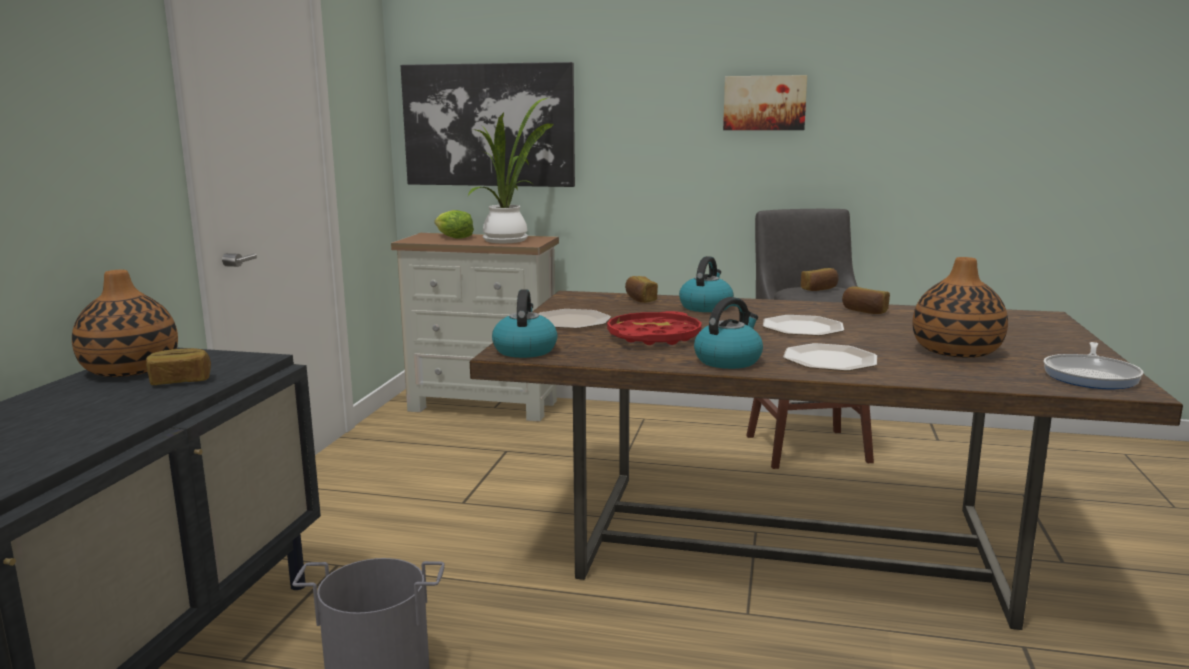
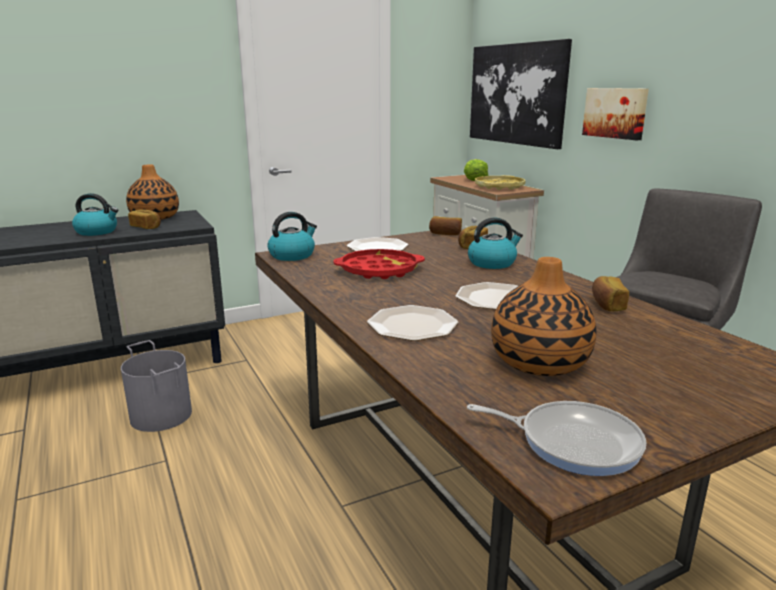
camera: 50 degrees right, 5 degrees up
(509, 240) = (499, 187): potted plant -> yellow tray
(728, 360) = (354, 299): kettle -> kettle (97, 232)
(764, 103) = (719, 75): picture -> picture (615, 113)
(819, 289) = (666, 278): bread -> bread (445, 234)
(1091, 376) = (572, 442): frying pan -> frying pan turned 150 degrees counterclockwise

